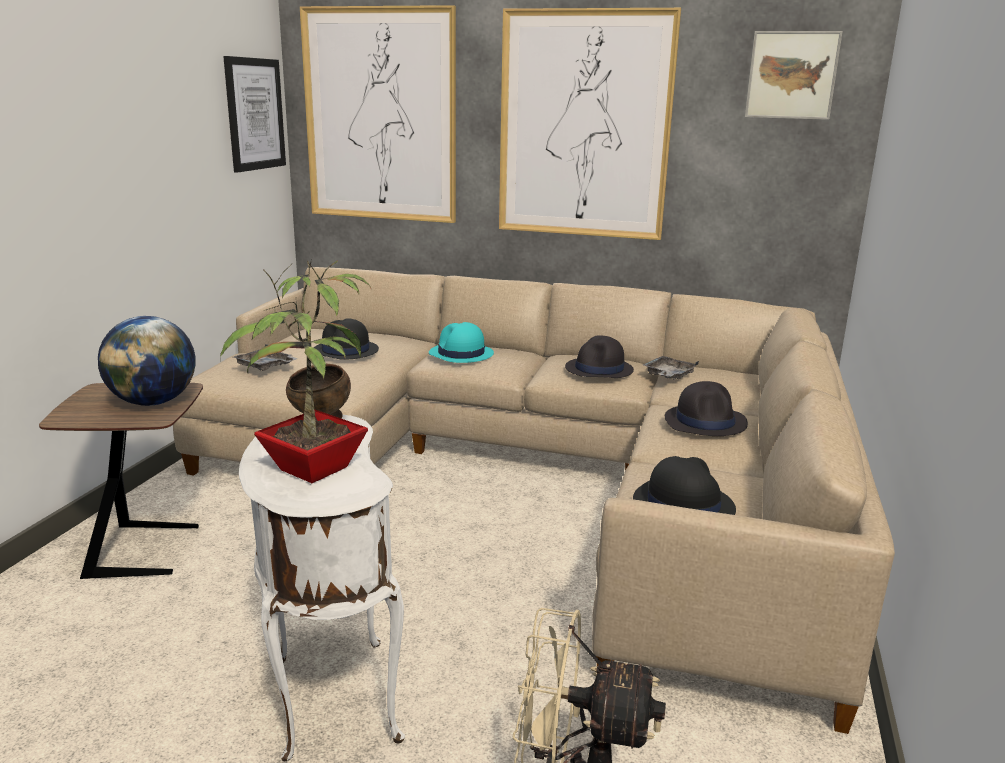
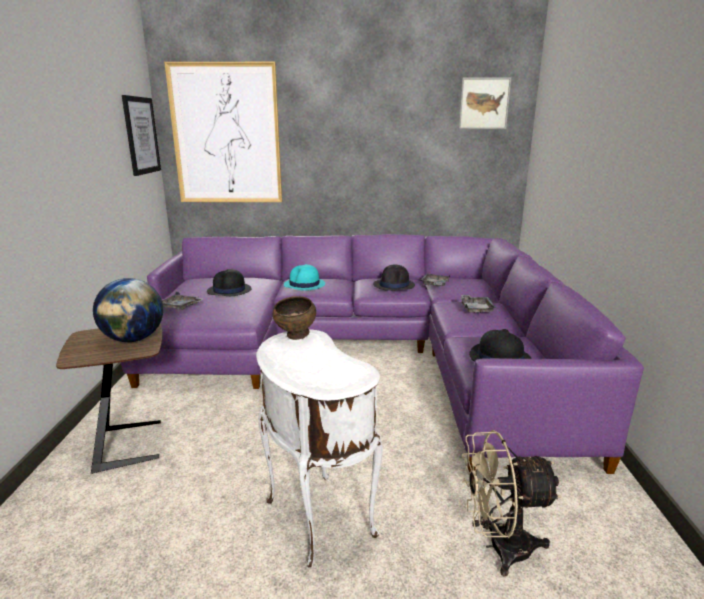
camera: 15 degrees left, 0 degrees up
(310, 471) = (319, 368): potted plant -> none
(537, 474) = (364, 354): beige sofa -> purple sofa
(584, 126) = (363, 137): picture -> none
(705, 422) = (476, 308): black hat -> grey tray

